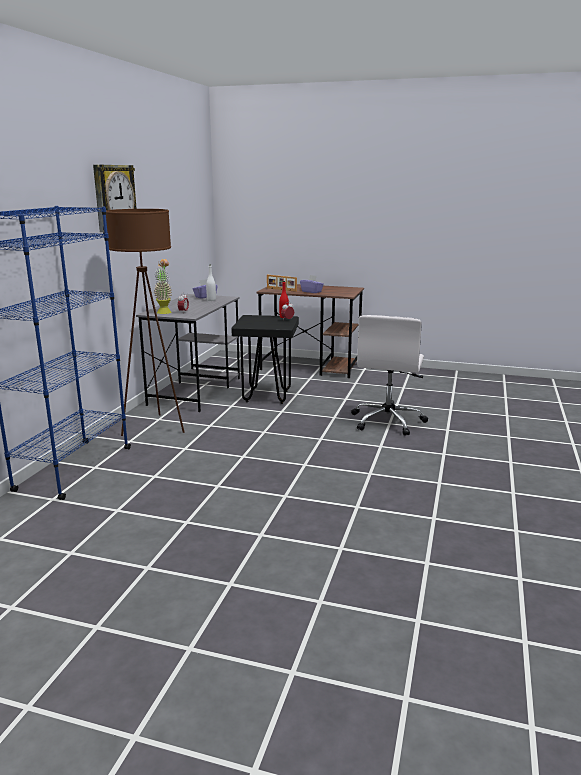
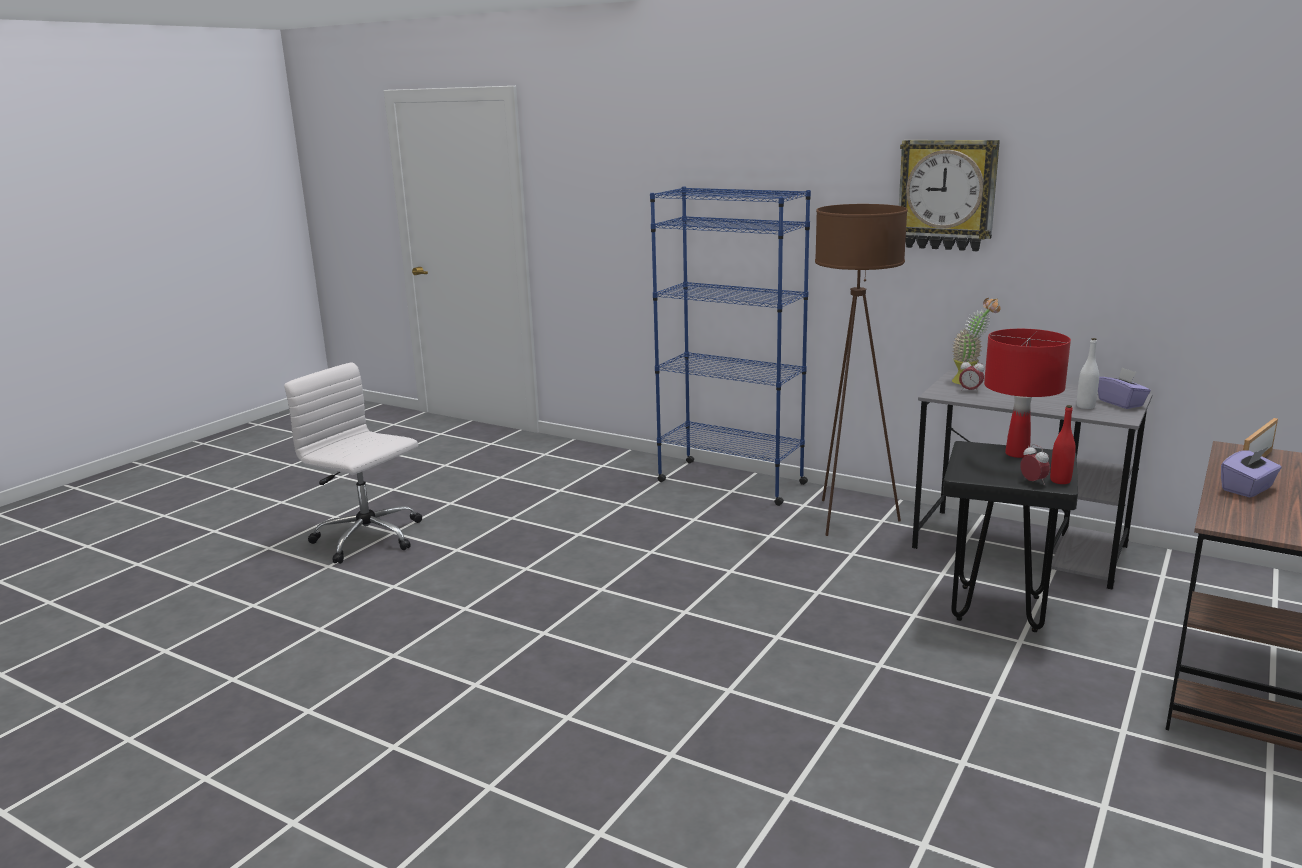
camera: 105 degrees right, 0 degrees up
(250, 320) = (1017, 454): none -> red table lamp
(388, 421) = (850, 724): white office chair -> white office chair (369, 538)

